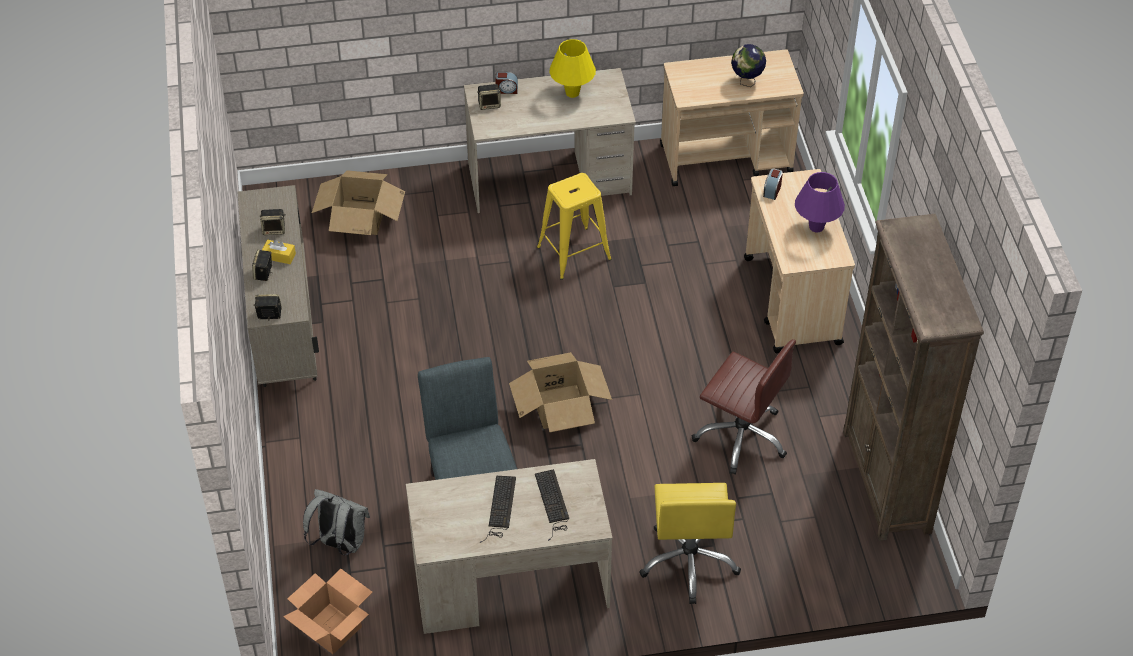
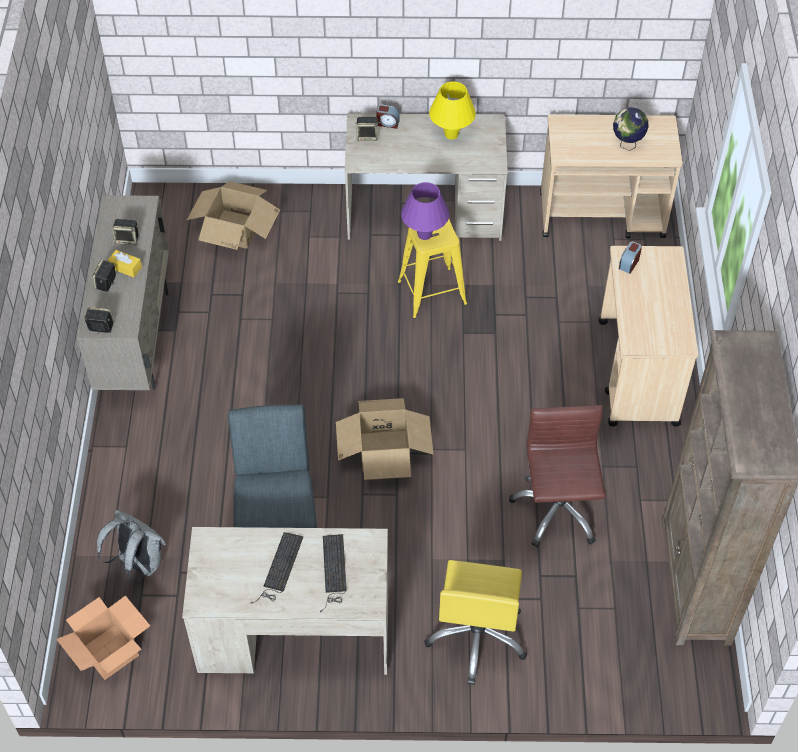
camera: 10 degrees right, 5 degrees up
(741, 436) = (557, 510): brown office chair -> brown office chair turned 135 degrees counterclockwise
(816, 227) = (666, 309): purple table lamp -> purple table lamp (424, 234)

